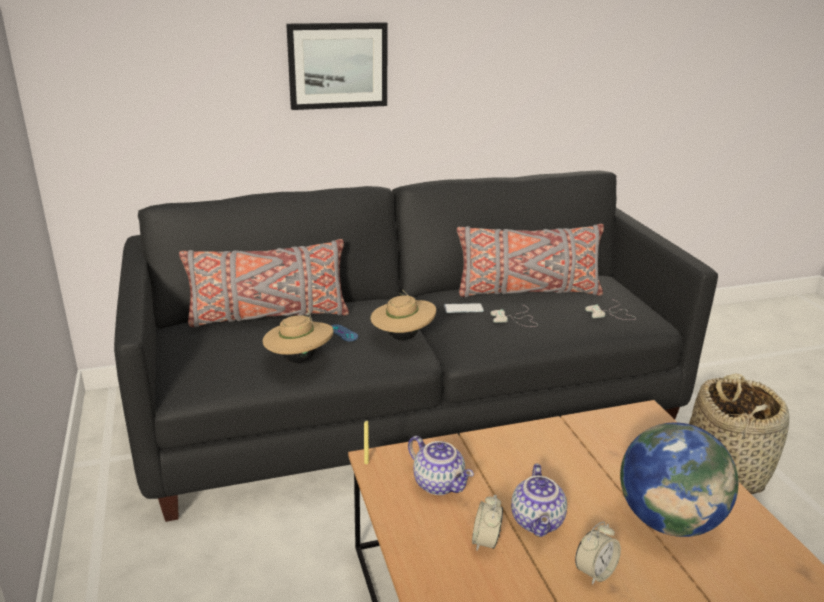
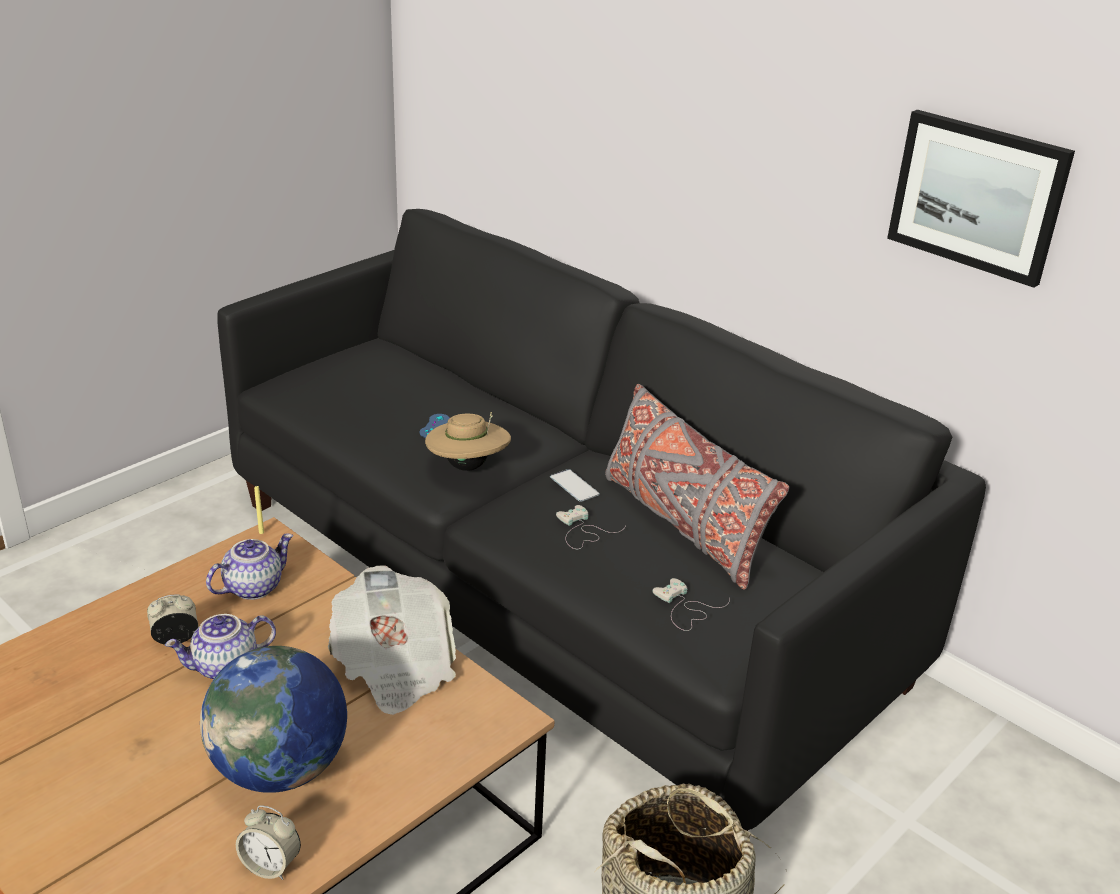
camera: 60 degrees right, 5 degrees up
(268, 316) = (437, 376): grey pillow -> none
(299, 359) = (359, 420): beige hat -> none
(337, 65) = (648, 116): picture -> picture (977, 196)
(439, 484) = (253, 586): teapot -> teapot turned 150 degrees counterclockwise
(575, 443) = (394, 666): none -> newspaper
(594, 572) = (162, 724): alarm clock -> alarm clock (271, 865)

